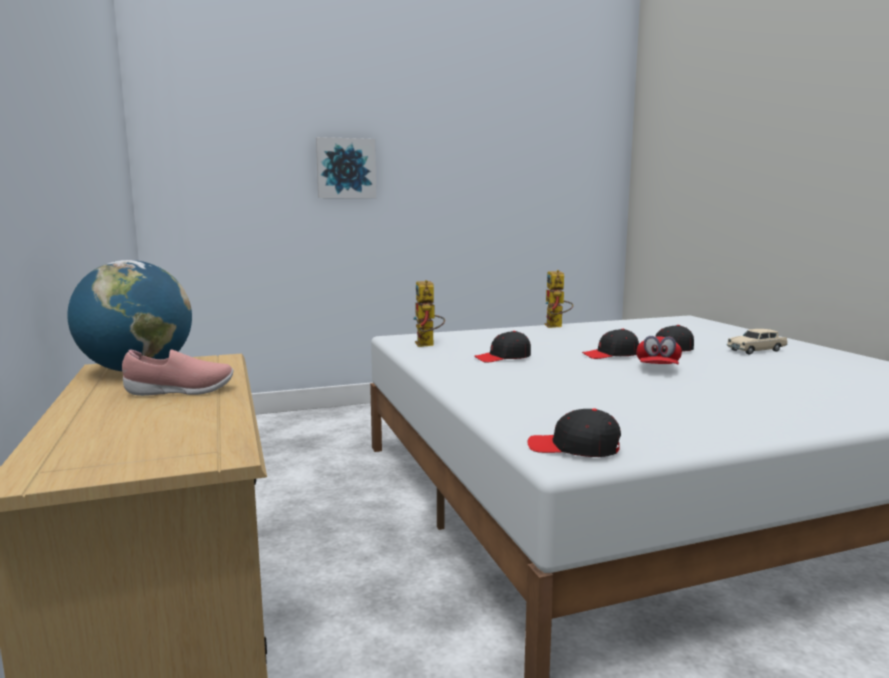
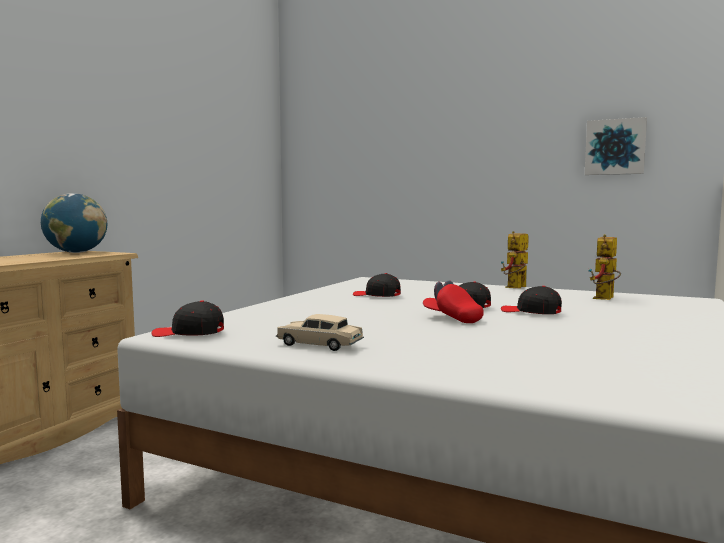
camera: 45 degrees right, 5 degrees down
(180, 391) = (43, 257): pink shoe -> none
(345, 168) = (410, 150): picture -> picture (615, 147)
(427, 345) = (365, 284): toy robot -> toy robot (605, 299)
(574, 448) = (189, 333): black cap -> black cap turned 60 degrees counterclockwise
(657, 369) = (452, 319): red cap -> red cap turned 75 degrees clockwise
(756, 350) = (632, 327): beige toy car -> beige toy car (319, 345)

